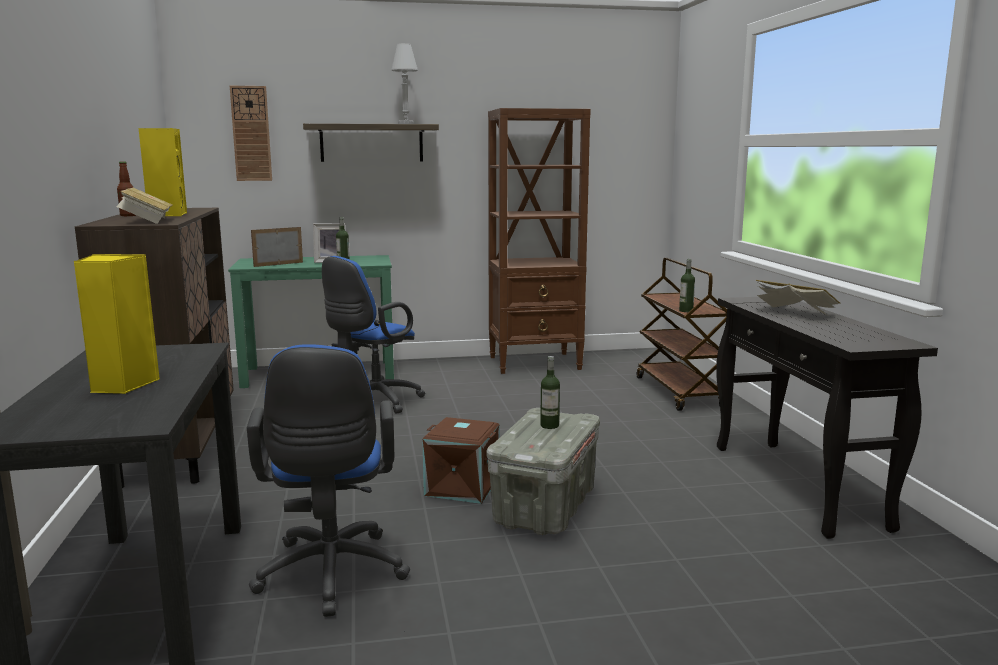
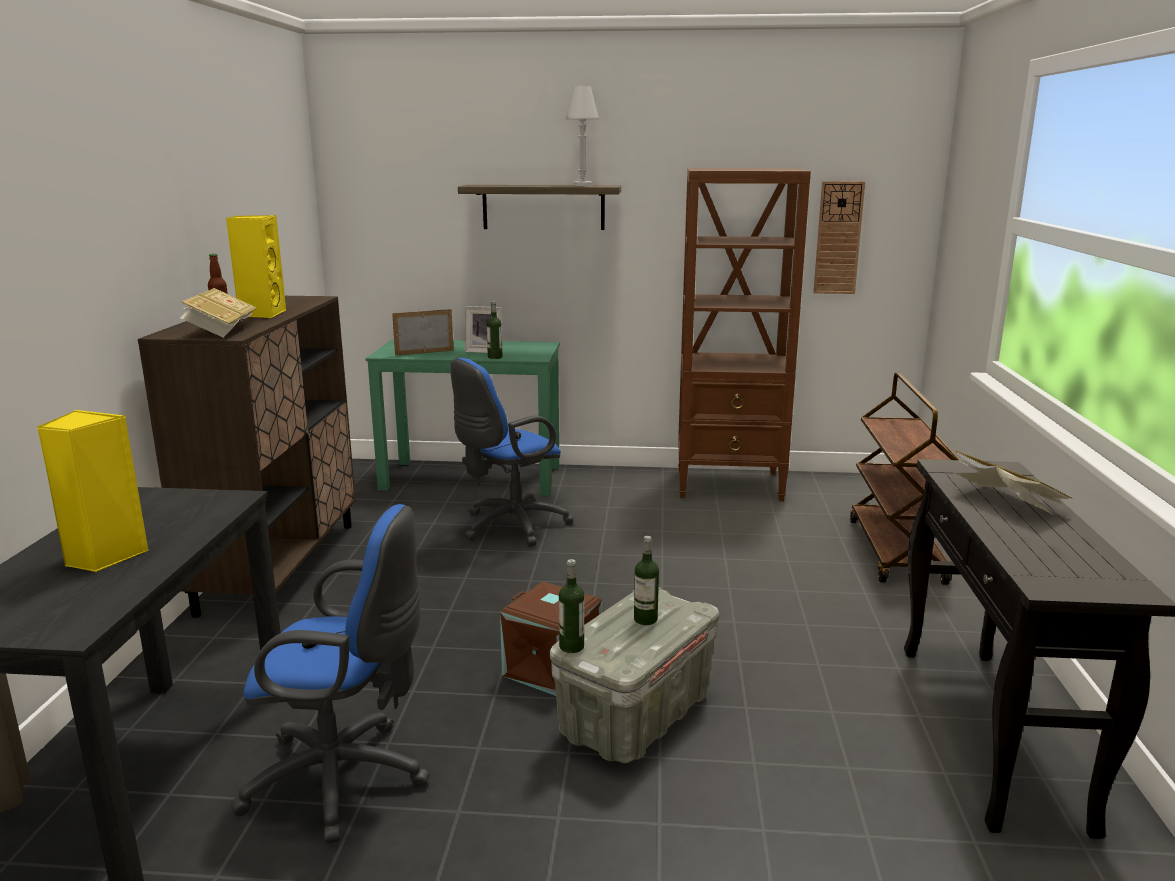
camera: 15 degrees right, 5 degrees up
(251, 133) = (406, 196): wall clock -> wall clock (838, 238)
(331, 577) = (345, 780): blue office chair -> blue office chair turned 90 degrees counterclockwise
(686, 311) = (901, 455): bottle -> bottle (571, 646)

